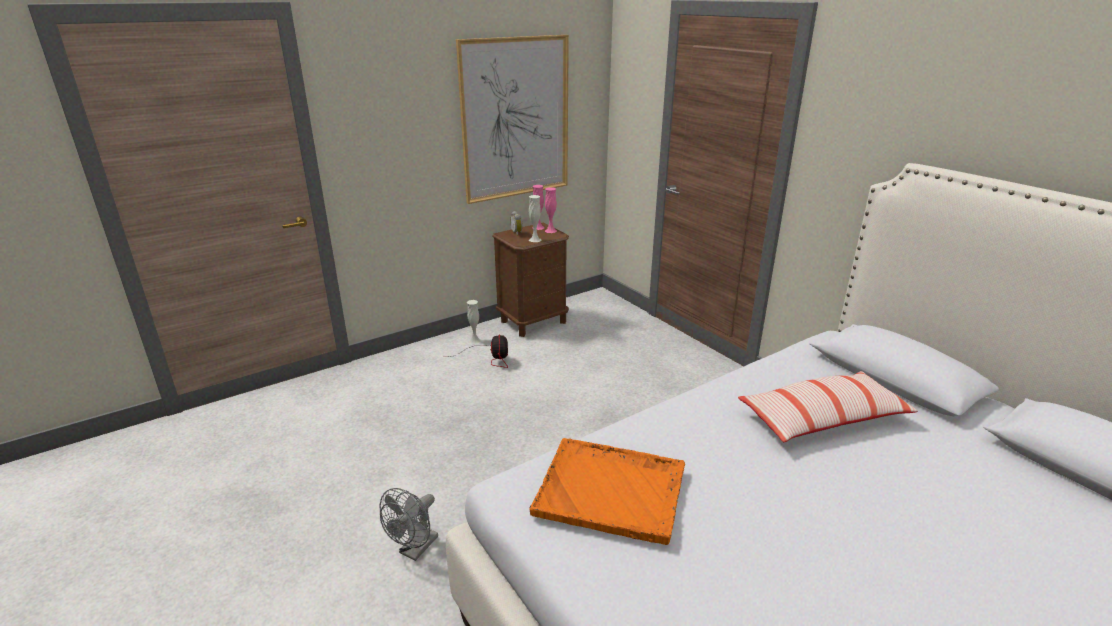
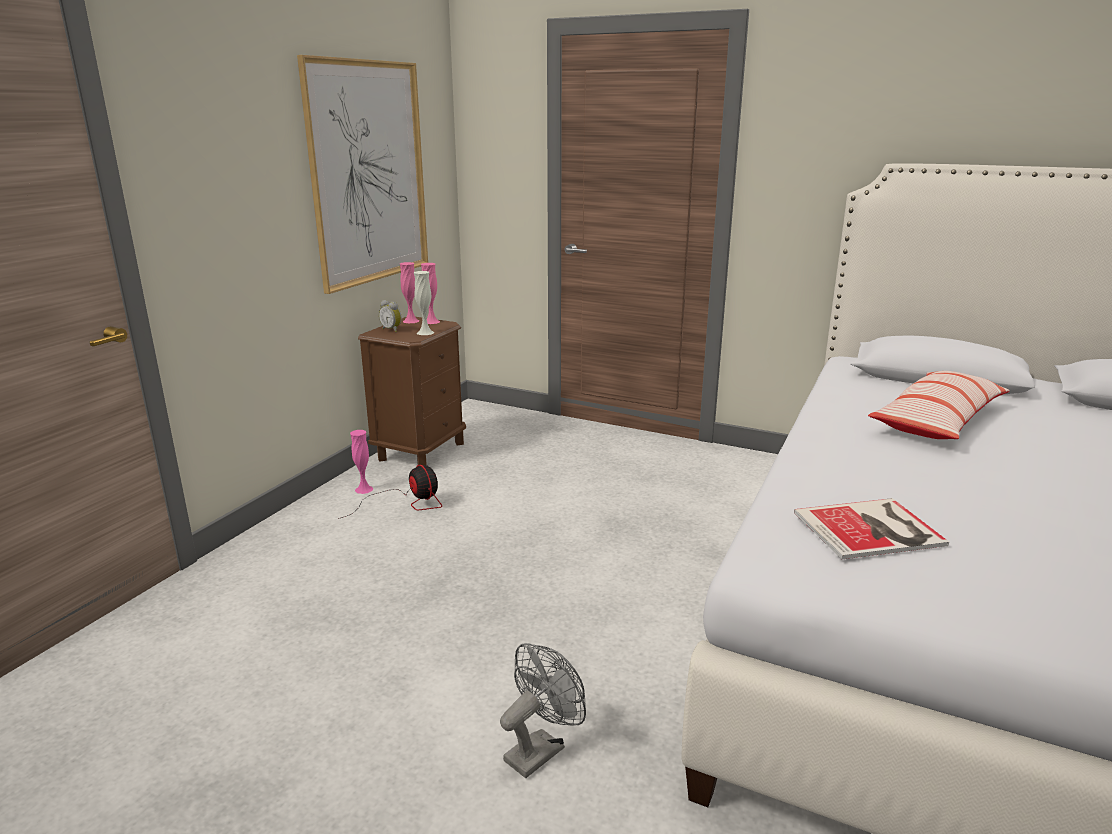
camera: 30 degrees left, 5 degrees down
(415, 550) = (540, 749): grey fan -> grey fan turned 135 degrees counterclockwise
(474, 340) = (364, 489): white vase -> pink vase
(612, 491) = (872, 529): orange tray -> book

